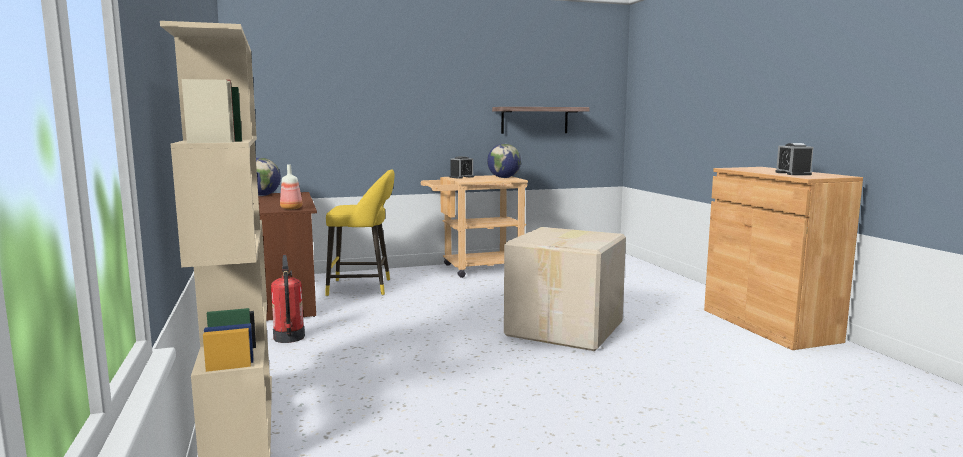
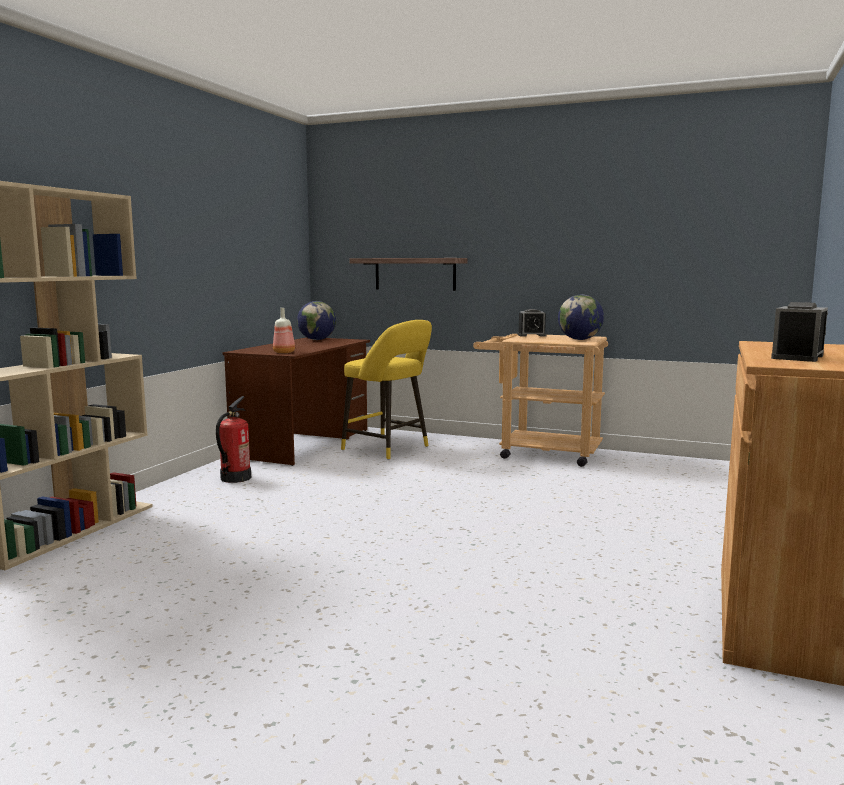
camera: 40 degrees right, 0 degrees up
(534, 120) = (652, 264): shelf -> shelf (415, 274)
(566, 329) = (478, 538): cardboard box -> none

